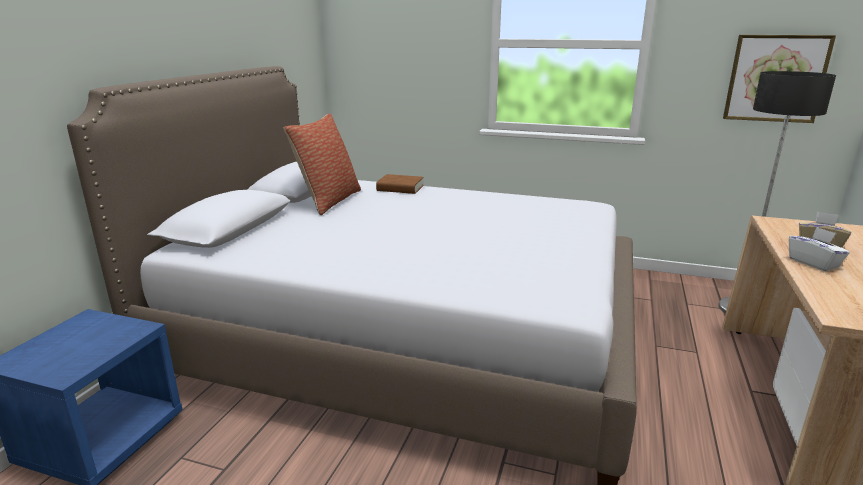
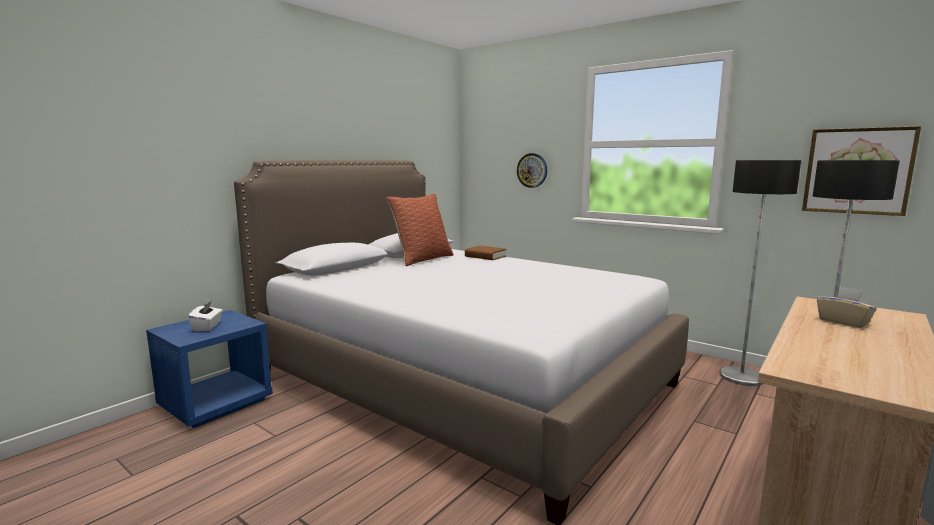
camera: 20 degrees right, 10 degrees down
(425, 73) = (532, 170): none -> wall clock
(666, 287) = (741, 377): none -> floor lamp
(813, 263) = (815, 333): white tissue box -> white tissue box (207, 327)

